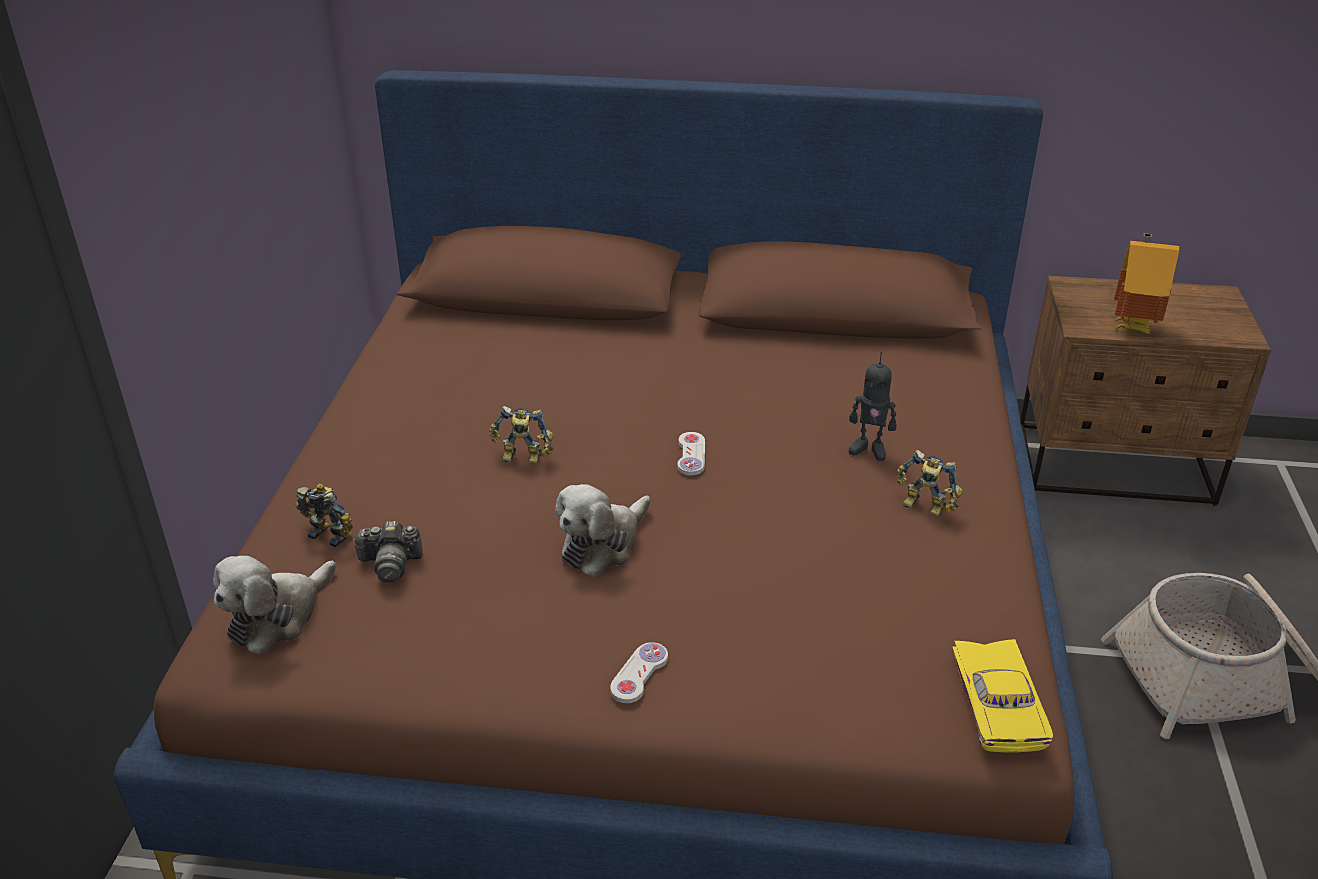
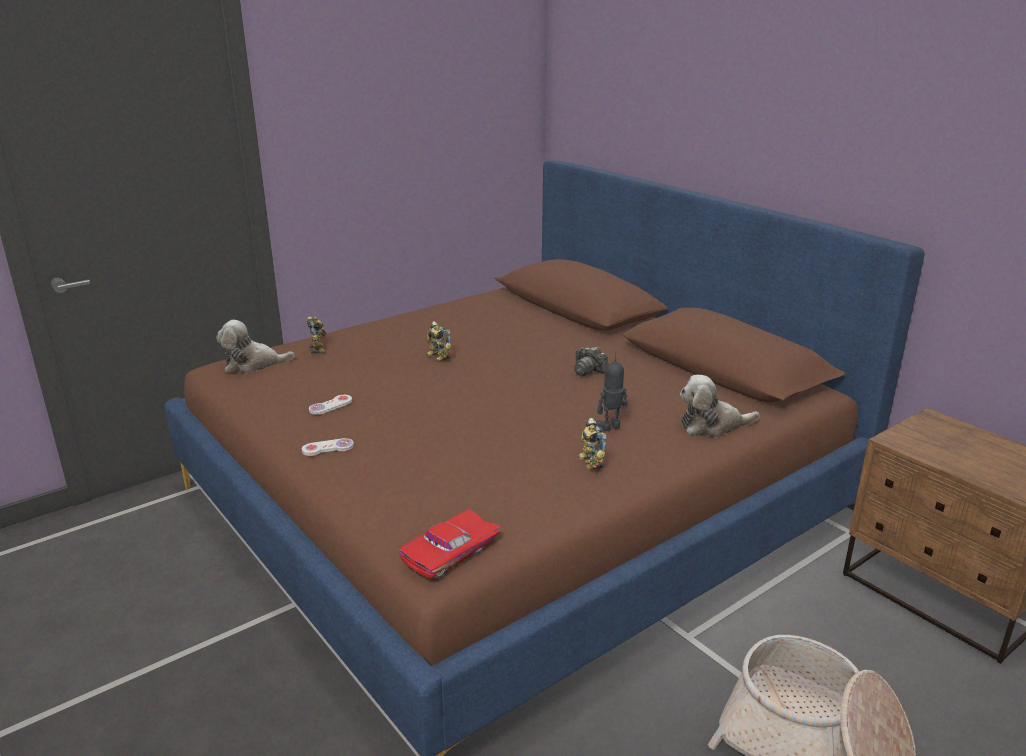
camera: 45 degrees right, 10 degrees down
(390, 564) = (314, 365): camera -> camera (588, 370)
(603, 544) = (408, 401): plush toy -> plush toy (712, 425)
(691, 455) = (511, 388): white game controller -> white game controller (330, 406)
(869, 449) = (610, 427): toy robot -> toy robot turned 90 degrees clockwise
(1002, 705) = (452, 553): yellow toy car -> red toy car
(1132, 326) = (939, 455): toy house -> none

